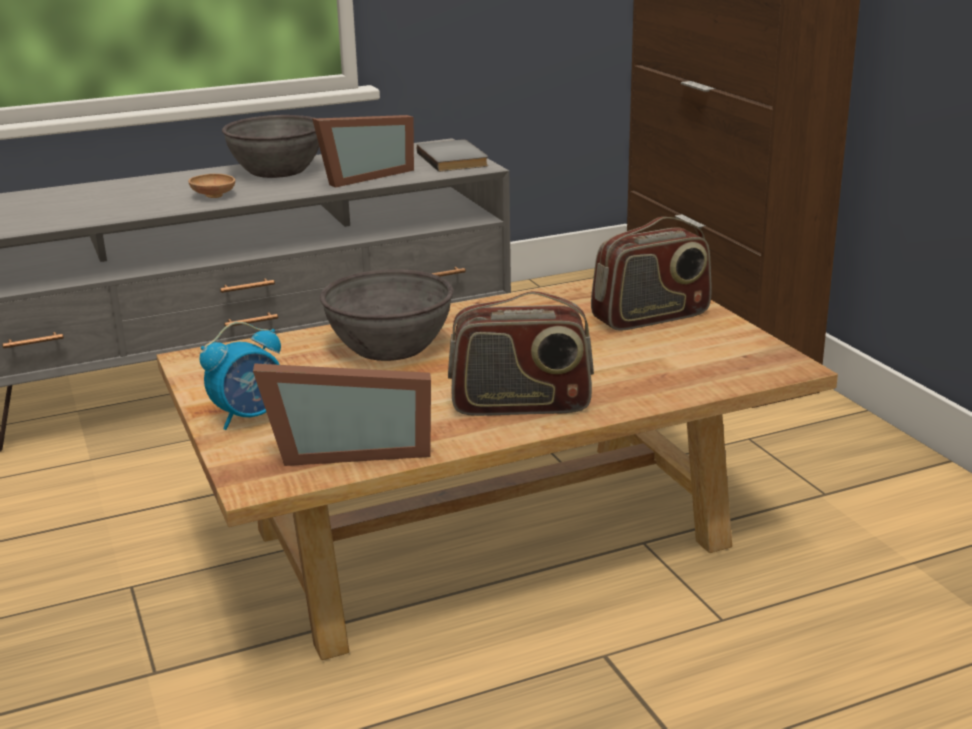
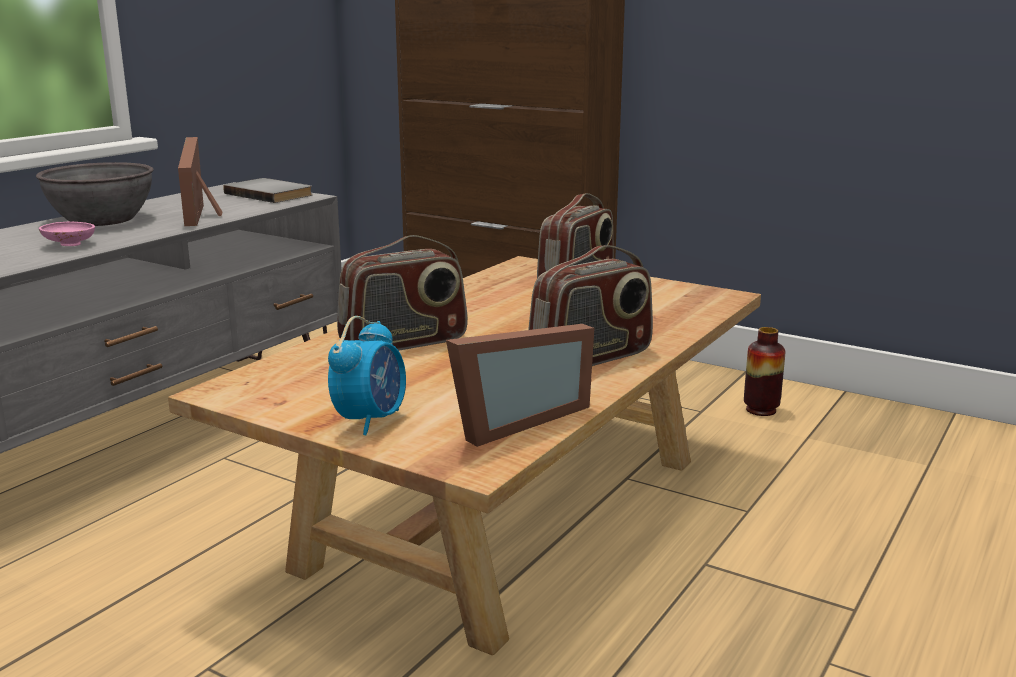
camera: 35 degrees left, 5 degrees down
(213, 195) = (69, 244): brown bowl -> pink bowl
(362, 176) = (205, 214): picture frame -> picture frame turned 150 degrees clockwise
(390, 347) = (404, 343): grey bowl -> radio
(900, 513) = (761, 410): none -> vase

